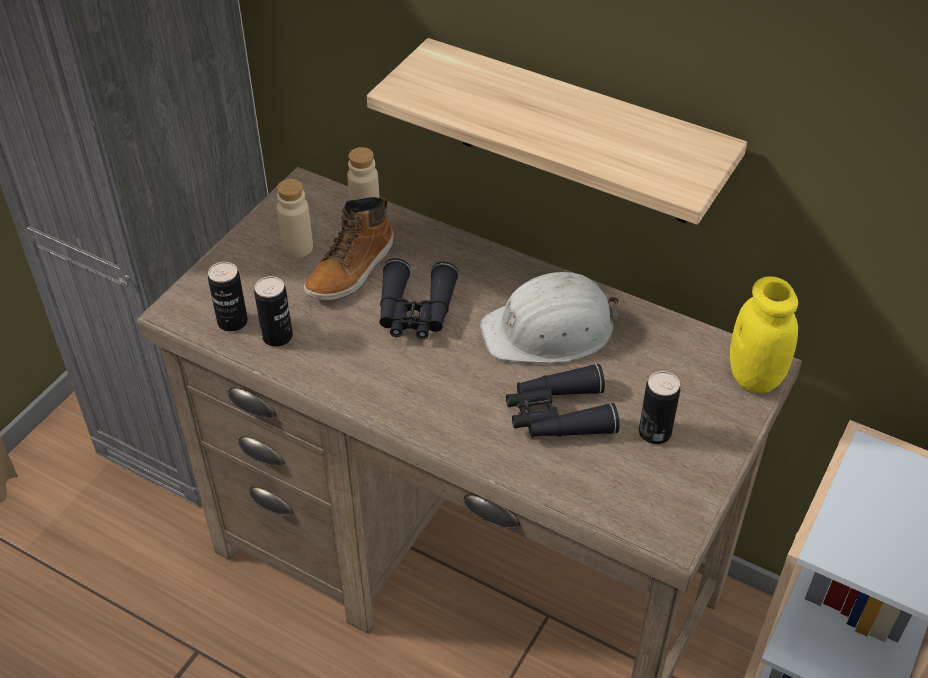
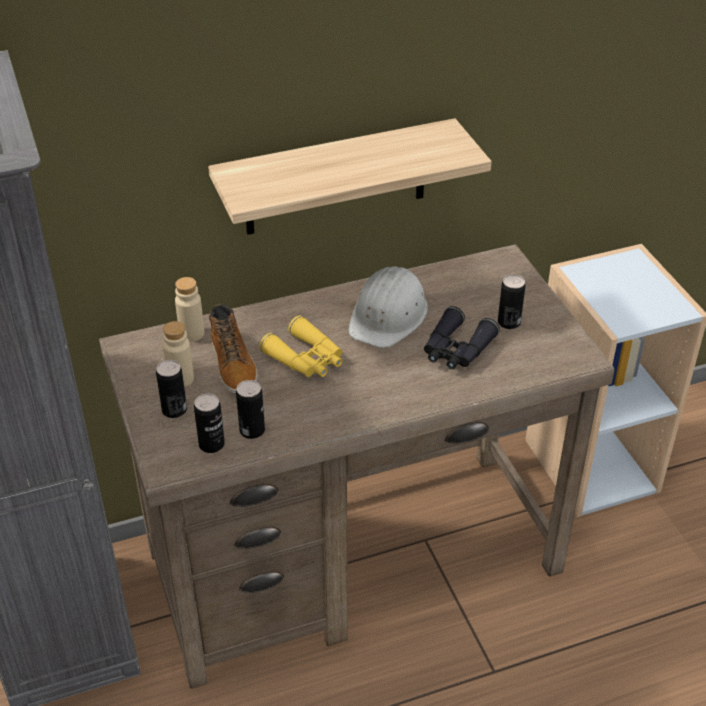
camera: 50 degrees left, 5 degrees down
(253, 270) = (174, 410): none -> can
(415, 311) = (306, 359): black binoculars -> yellow binoculars
(754, 376) = (509, 265): yellow jar -> none

